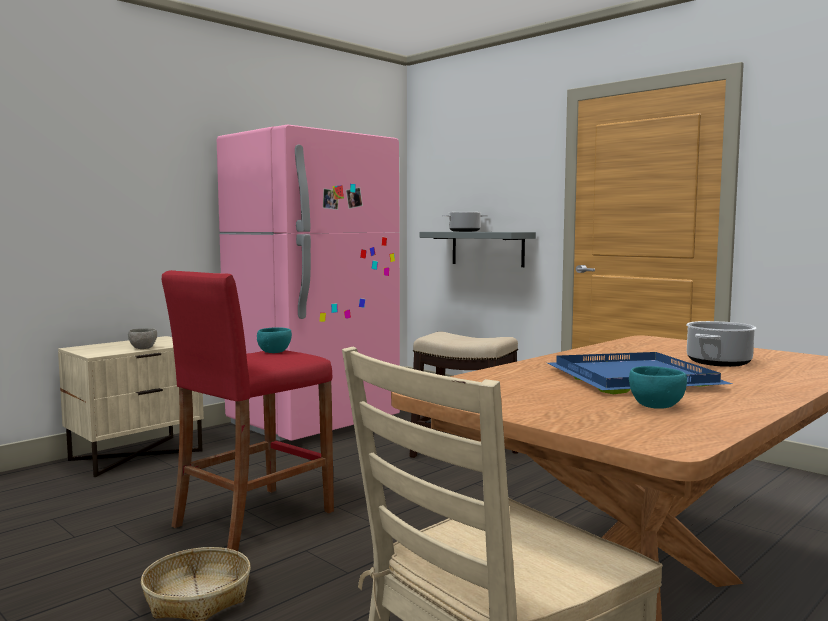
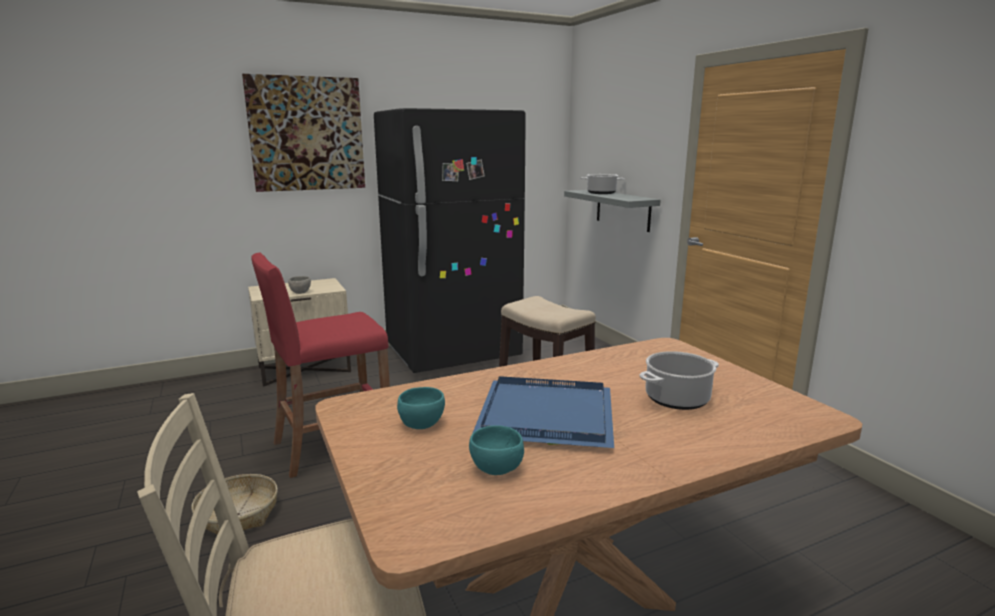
camera: 20 degrees right, 10 degrees up
(139, 156) = (307, 134): none -> picture
(273, 351) = (349, 318): turquoise bowl -> turquoise bowl (421, 423)
(314, 422) = (453, 353): pink fridge -> black fridge

